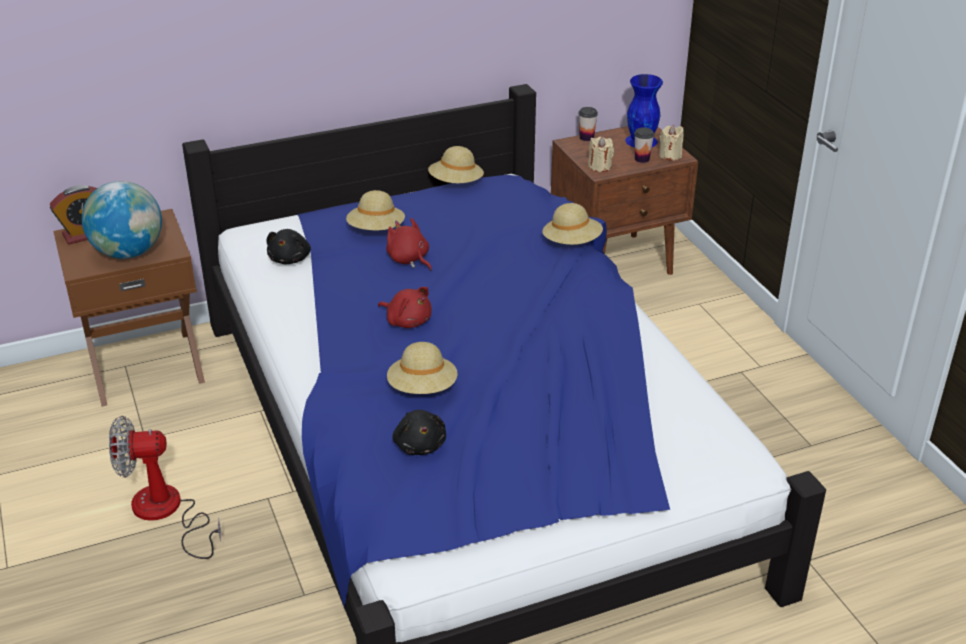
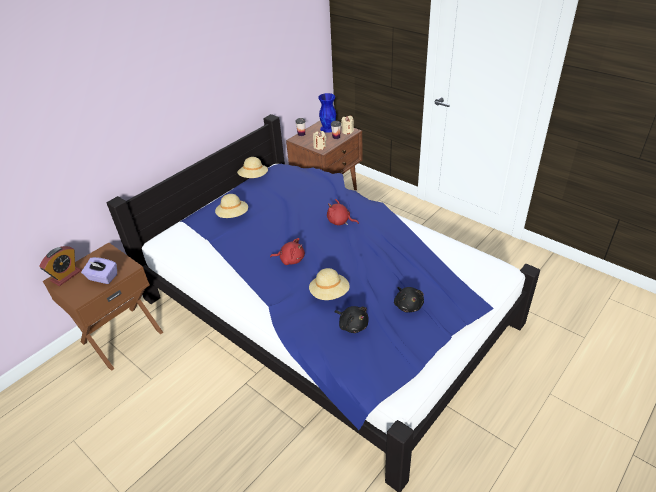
camera: 25 degrees left, 5 degrees up
(128, 252) = (102, 277): globe -> purple tissue box
(166, 513) = (195, 416): fan -> none
(290, 259) = (197, 247): black plush toy -> black plush toy (408, 305)
(409, 260) = (263, 226): red plush toy -> red plush toy (340, 221)
(572, 243) = (336, 189): beige hat -> none

